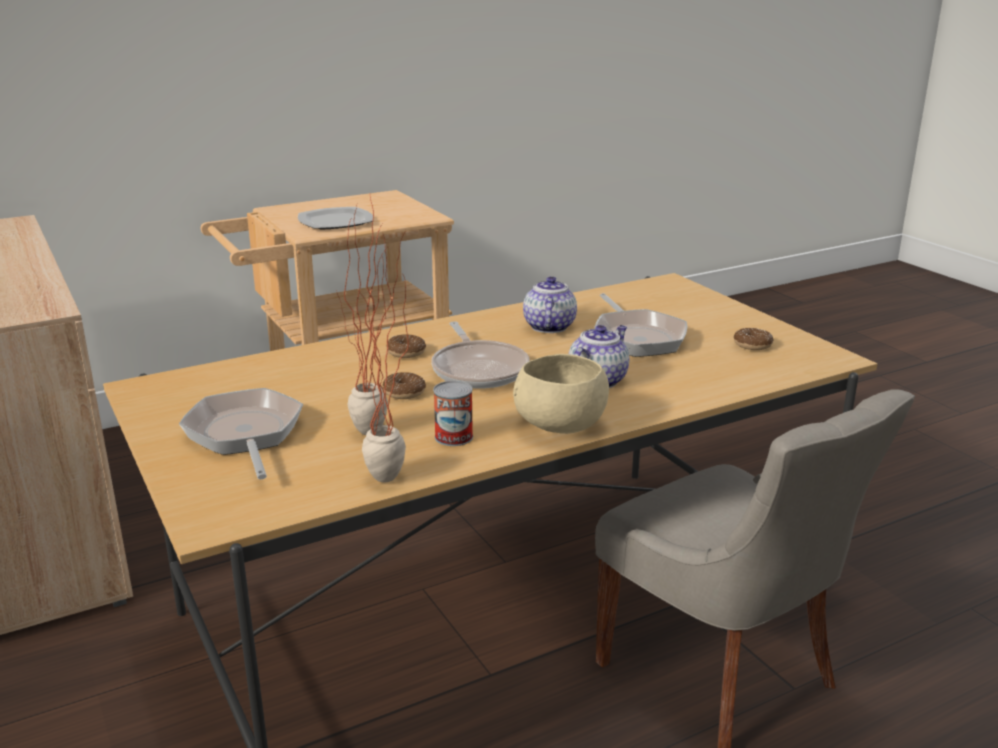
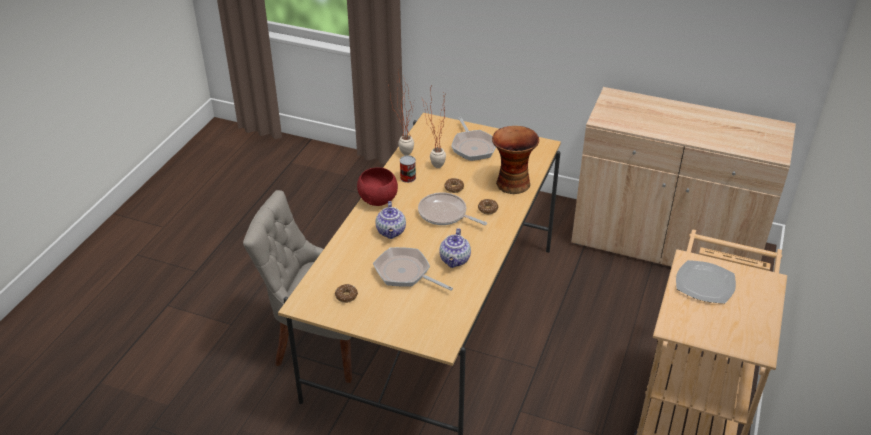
camera: 140 degrees right, 15 degrees up
(245, 435) = (473, 146): frying pan -> frying pan turned 45 degrees clockwise
(307, 365) = (512, 183): none -> vase
(548, 326) = (455, 260): teapot -> teapot turned 45 degrees clockwise
(559, 427) = (378, 199): beige bowl -> red bowl

